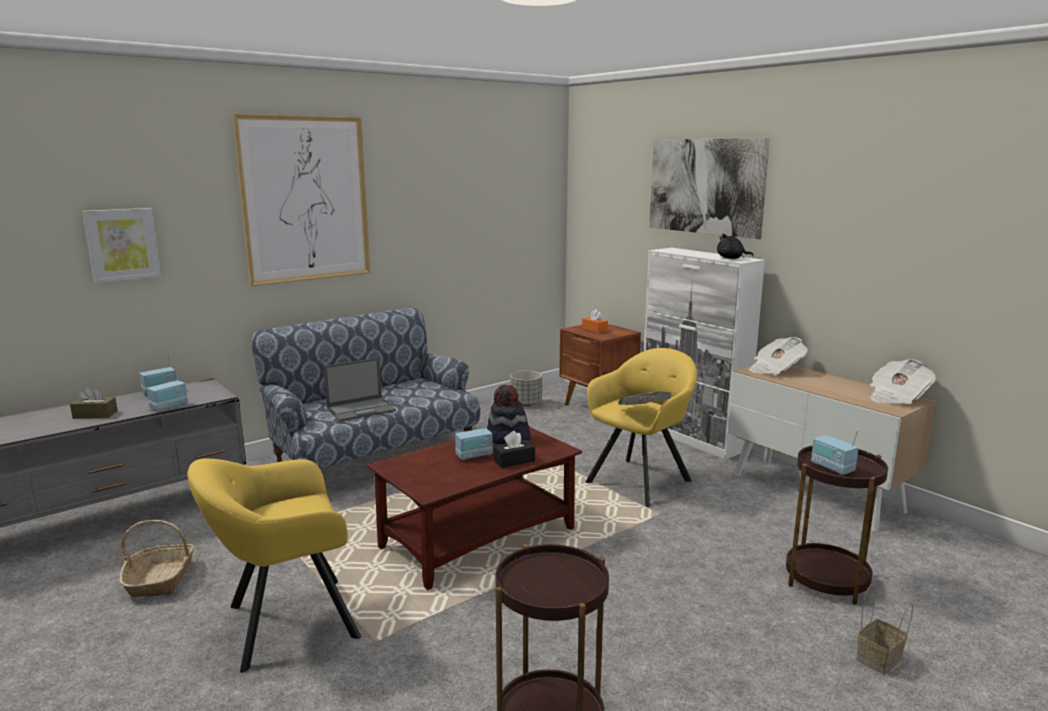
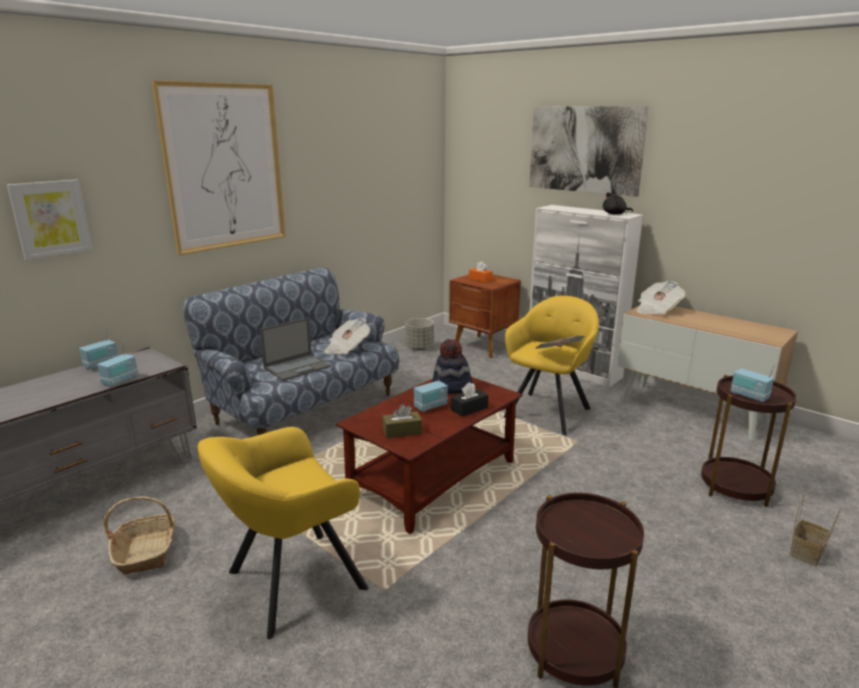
camera: 10 degrees left, 5 degrees up
(95, 414) = (45, 395): brown tissue box -> brown tissue box (402, 431)
(896, 397) = (767, 329): newspaper -> newspaper (347, 348)

